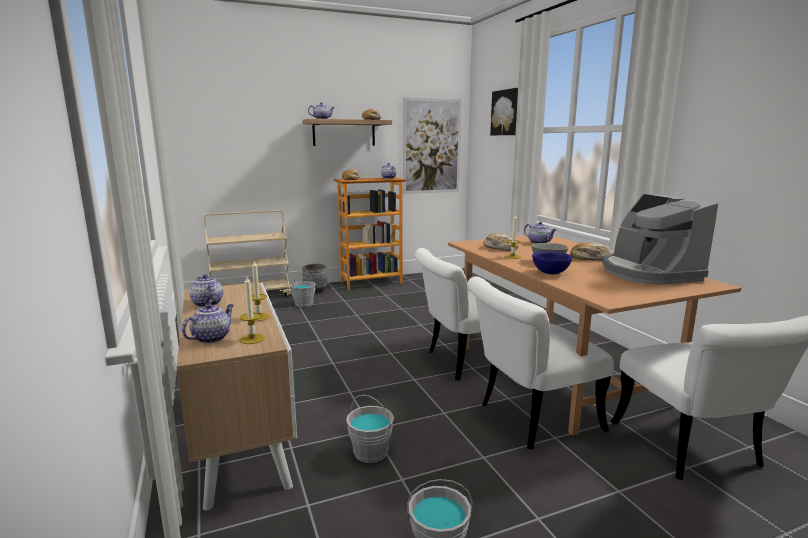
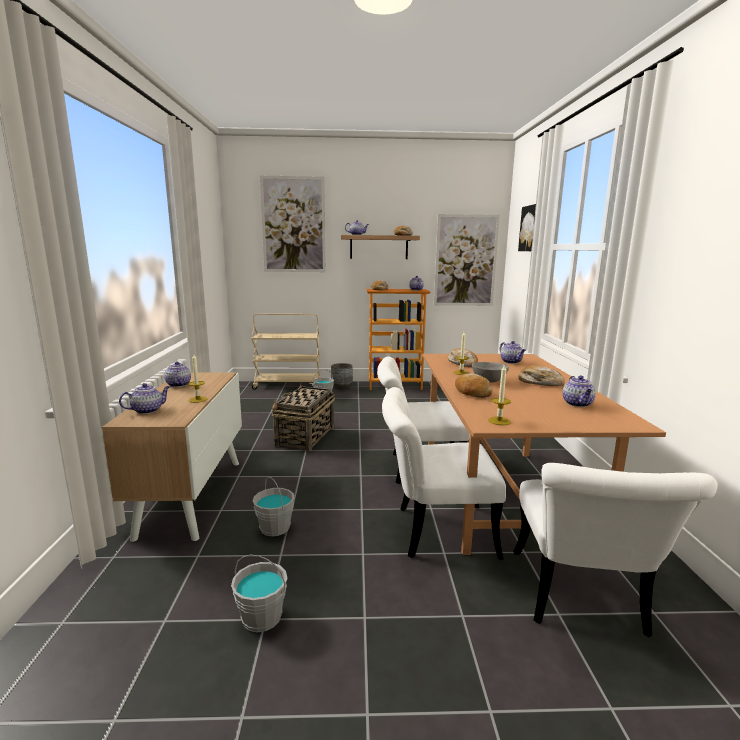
camera: 20 degrees right, 0 degrees up
(245, 107) = (293, 225): none -> picture
(252, 339) = (172, 415): candle -> candle (499, 421)
(320, 349) = (305, 437): none -> basket
(550, 273) = (471, 392): blue bowl -> bread
(648, 273) = (578, 404): coffee machine -> teapot

